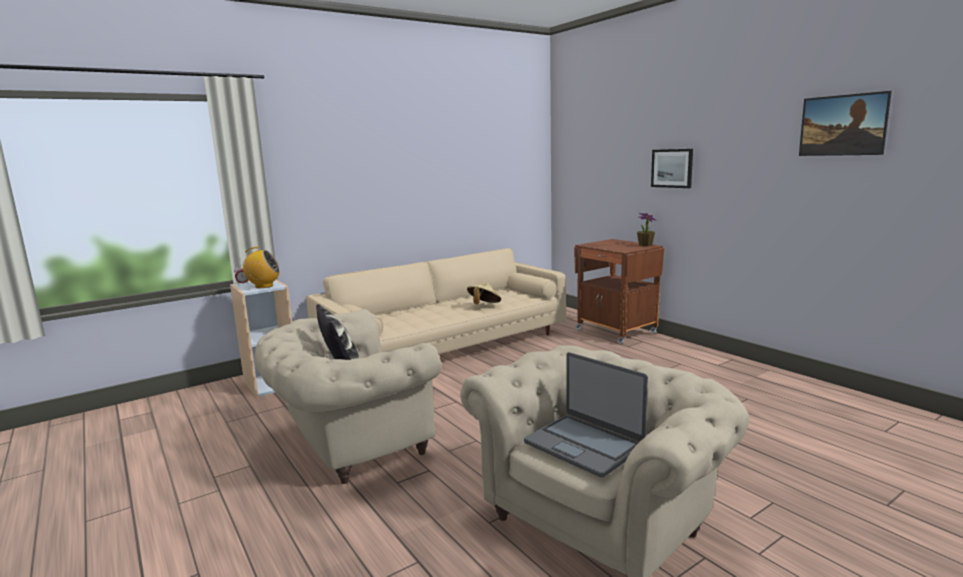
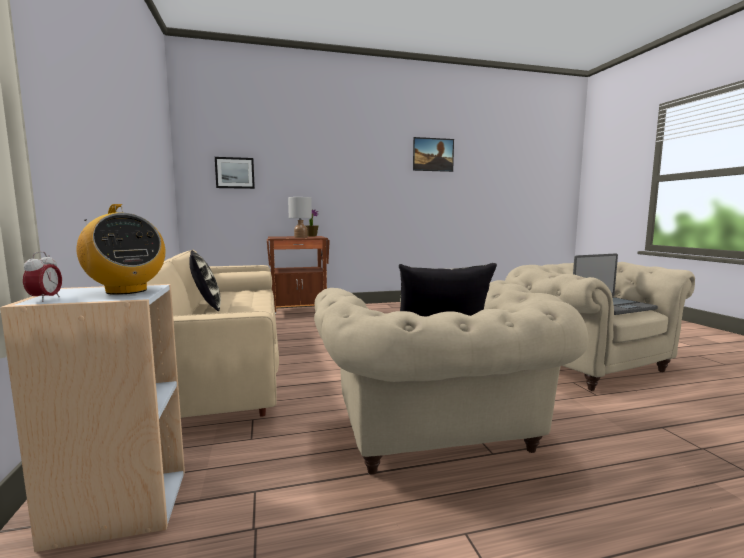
camera: 70 degrees left, 5 degrees down
(263, 286) = (126, 291): radio -> radio turned 120 degrees clockwise
(454, 301) = (206, 306): none -> pillow
(483, 305) = (253, 300): beige hat -> none
(612, 247) = (301, 237): none -> grey table lamp
(672, 168) = (324, 176): picture -> picture (235, 173)

